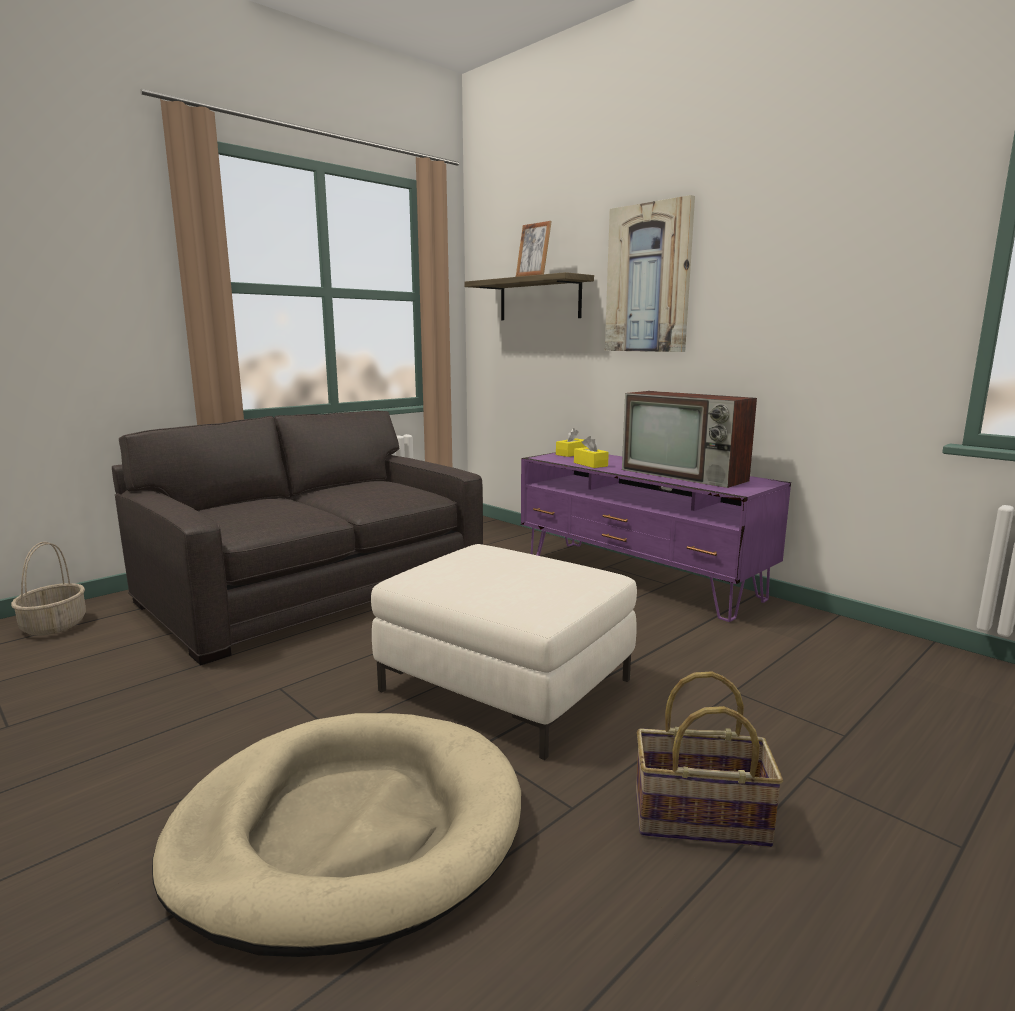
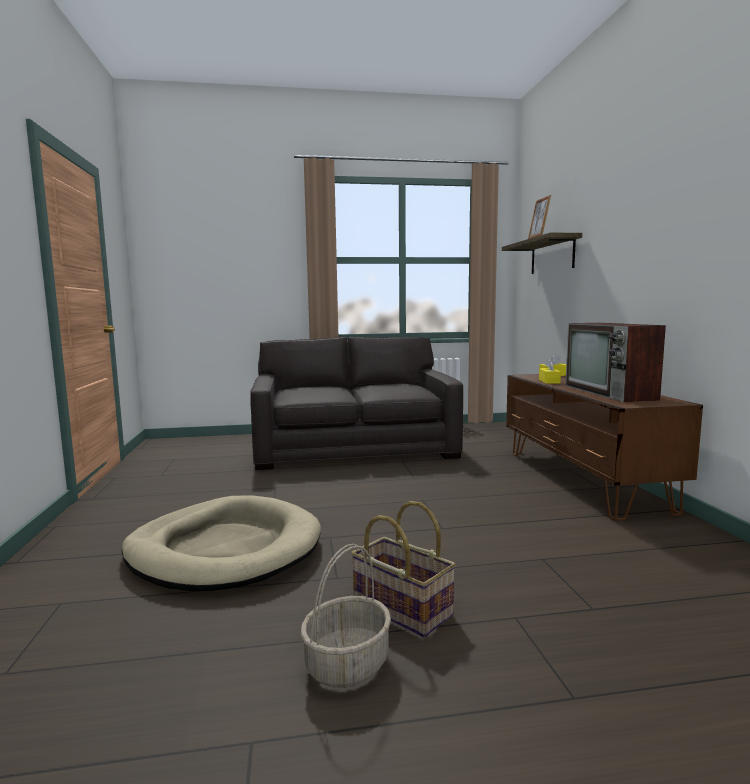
camera: 35 degrees right, 5 degrees down
(54, 625) = (221, 442): basket -> basket (347, 663)
(506, 685) = (389, 515): white ottoman -> none
(638, 577) = (581, 479): purple tv stand -> brown tv stand
(648, 279) = (613, 231): picture -> none

